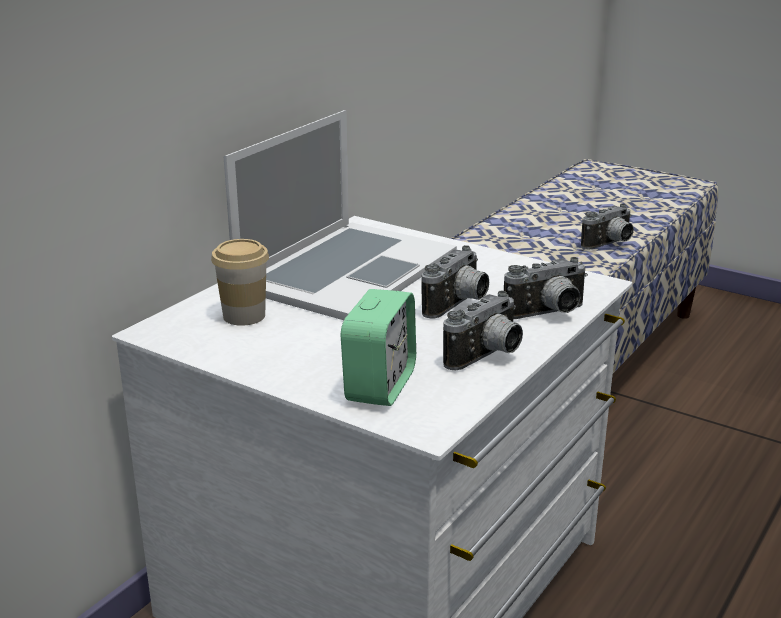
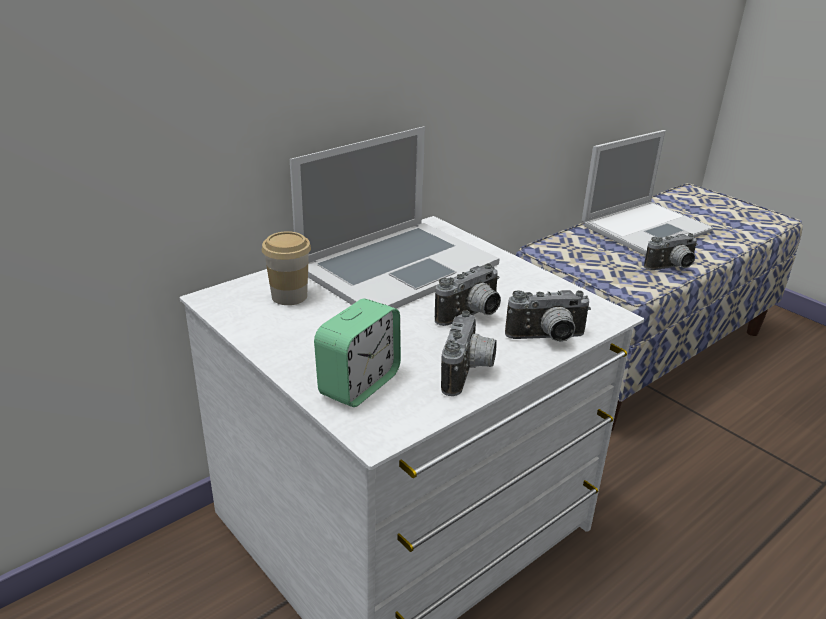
camera: 15 degrees right, 5 degrees up
(488, 357) = (469, 373): camera -> camera turned 45 degrees counterclockwise
(565, 208) = (647, 227): none -> laptop

